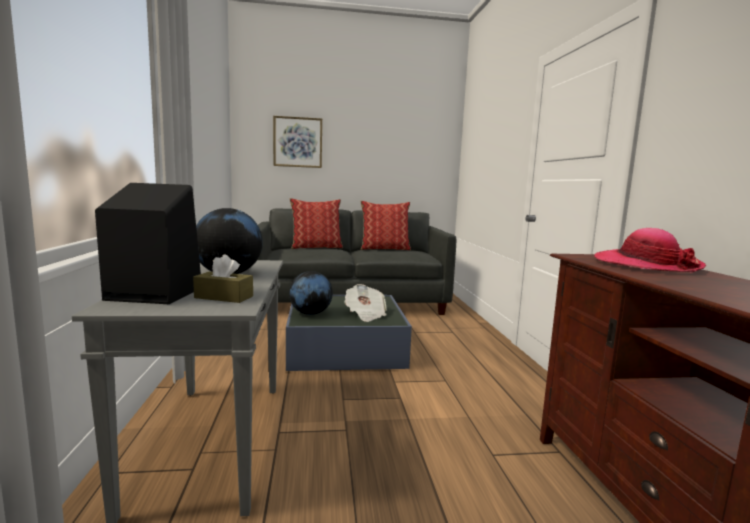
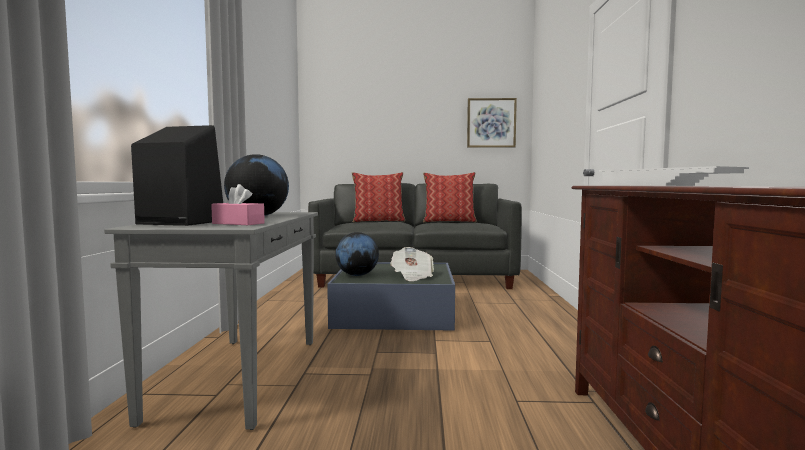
camera: 10 degrees right, 5 degrees down
(224, 297) = (238, 223): brown tissue box -> pink tissue box
(297, 142) = (362, 119): picture -> picture (491, 123)
(645, 265) = (663, 185): hat -> white tray

